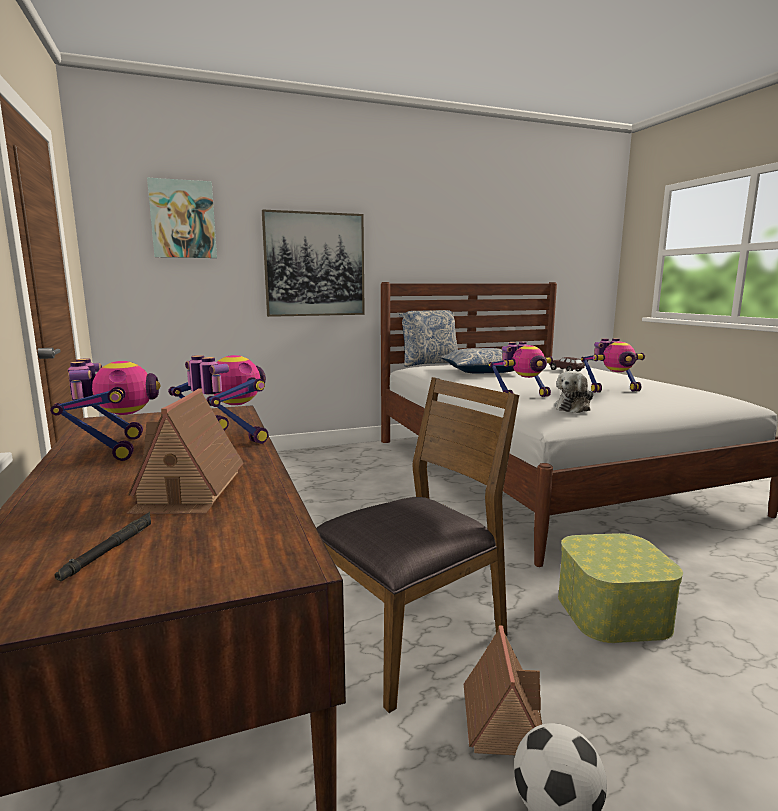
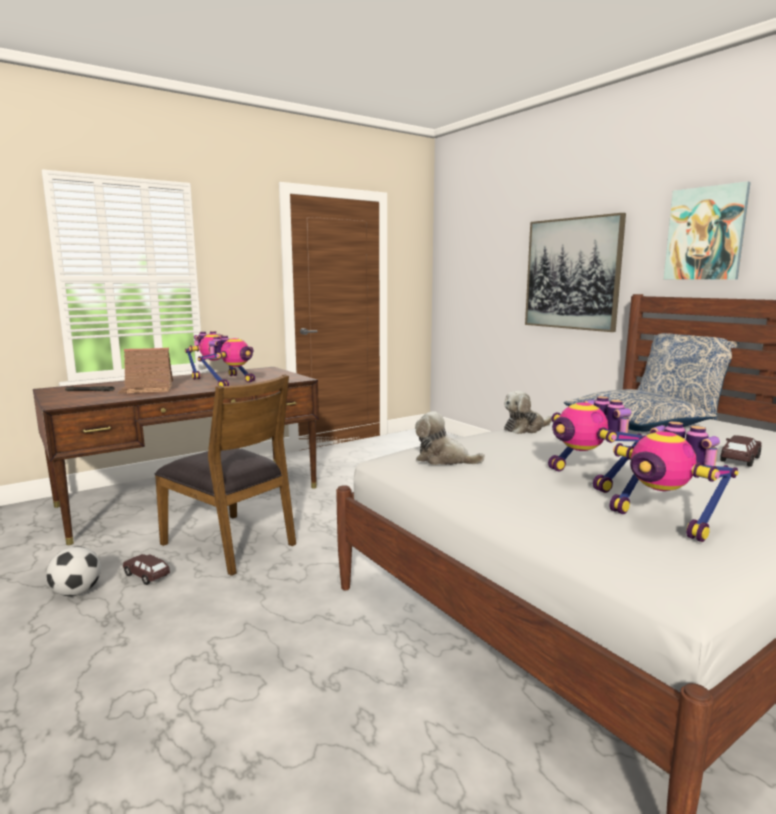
camera: 75 degrees right, 0 degrees up
(183, 219) = (482, 238): picture -> picture (705, 233)
(484, 387) = (525, 429): none -> plush toy
(501, 718) = (147, 576): toy house -> brown toy car
(522, 396) = (480, 440): toy robot -> toy robot (663, 521)
(612, 612) = (267, 625): storage box -> none

